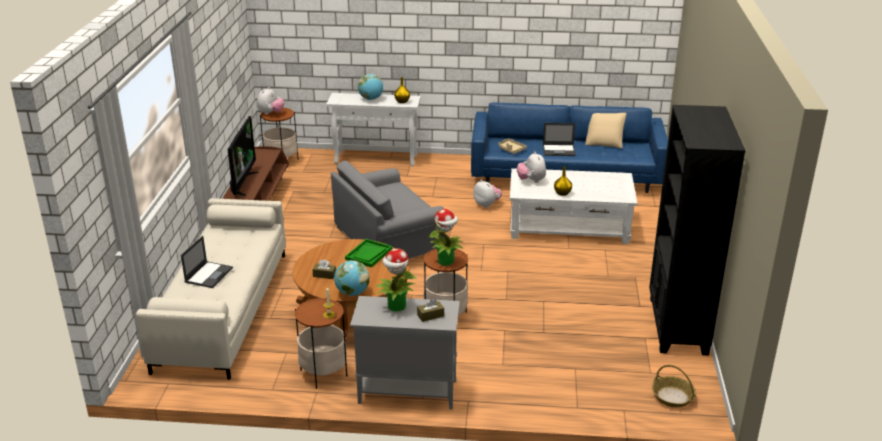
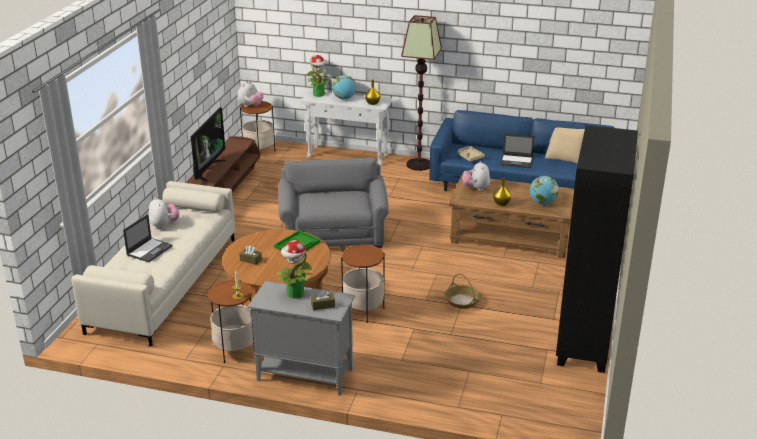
camera: 10 degrees right, 0 degrees up
(352, 293) = (270, 279): globe -> globe (542, 203)
(388, 239) = (334, 233): grey armchair -> grey armchair turned 105 degrees clockwise
(446, 261) = (362, 257): potted plant -> potted plant (319, 94)
(452, 162) = (419, 164): none -> floor lamp
(487, 204) = (438, 208): plush toy -> plush toy (164, 225)
(569, 226) = (511, 236): white coffee table -> brown coffee table
(673, 396) = (554, 407): basket -> basket (462, 301)

